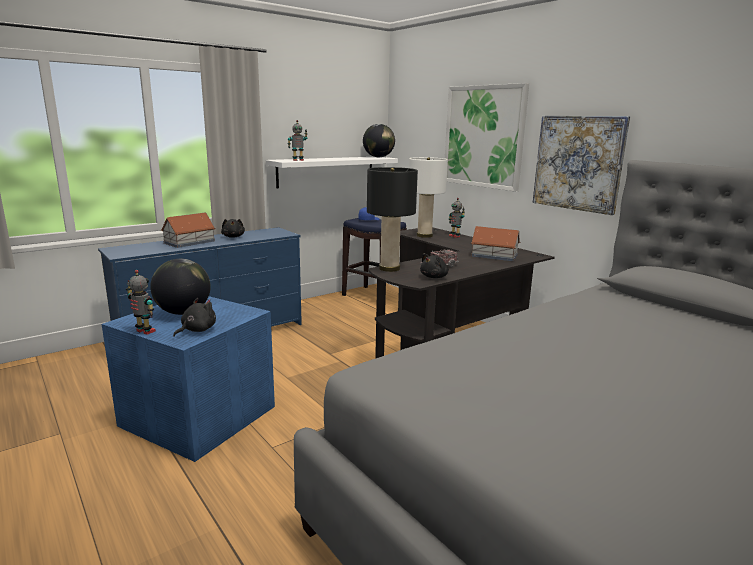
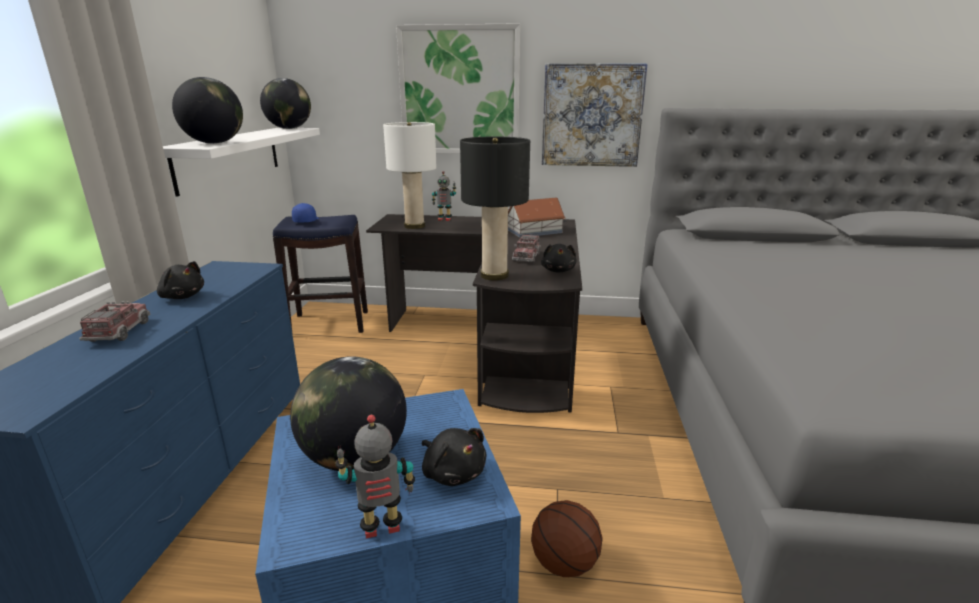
camera: 45 degrees left, 5 degrees up
(189, 242) = (119, 331): toy house -> toy truck
(197, 330) = (453, 472): black plush toy -> black plush toy turned 150 degrees clockwise
(283, 446) = (565, 563): none -> basketball
(298, 160) = (214, 143): toy robot -> globe

